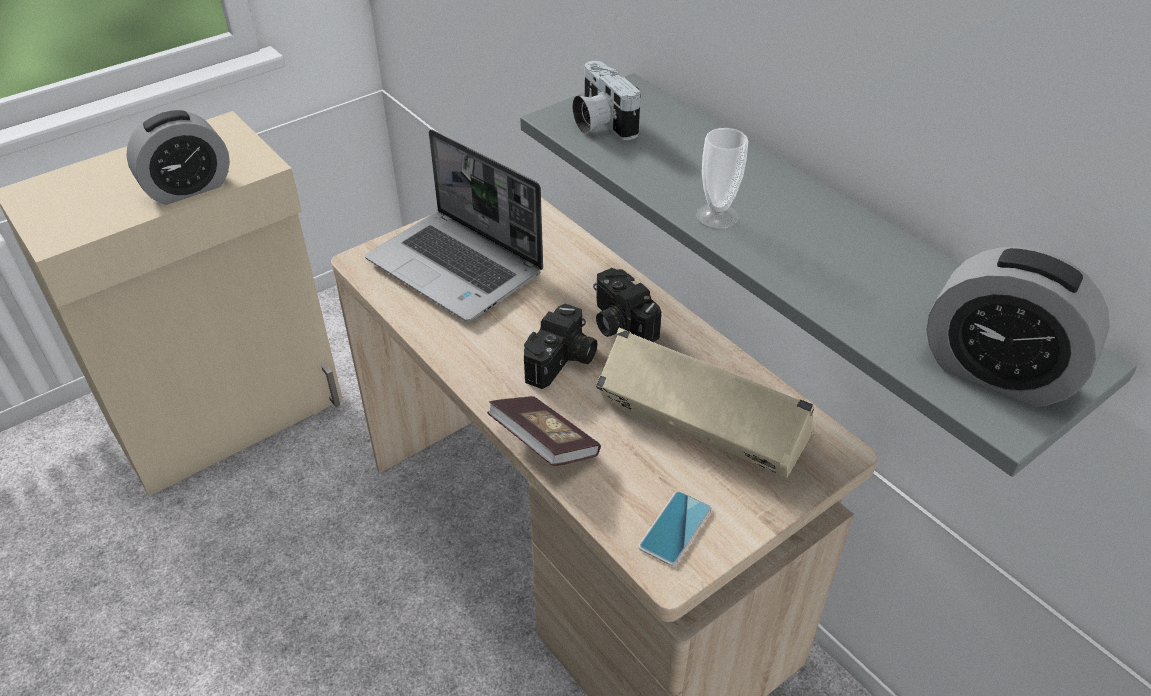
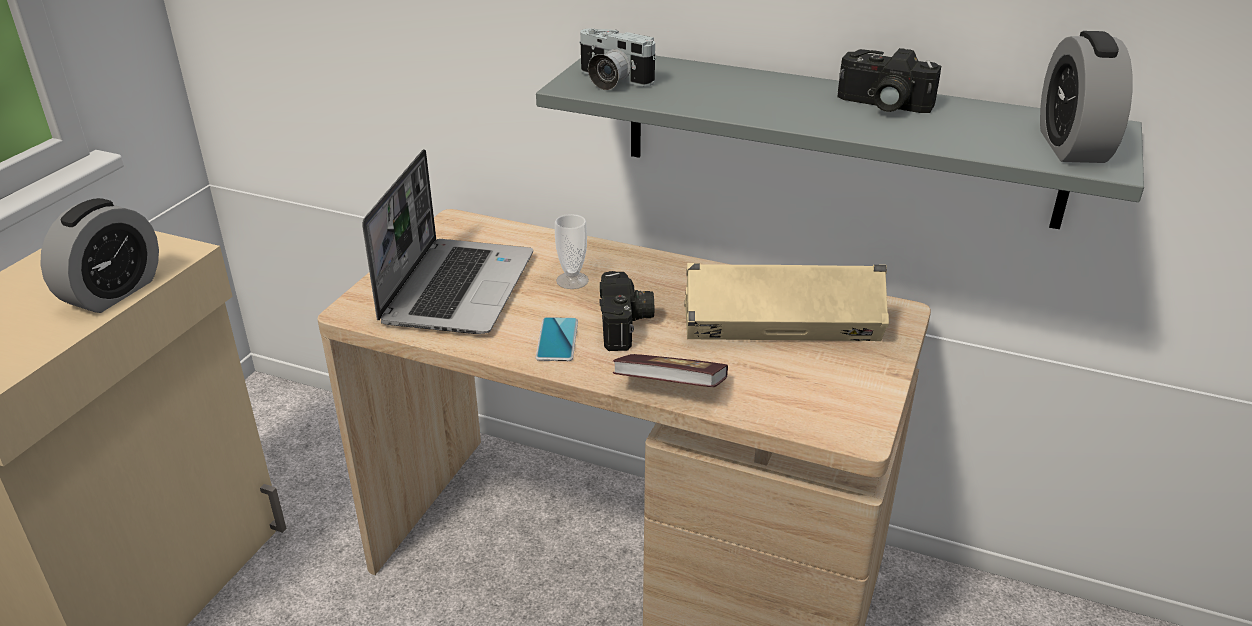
camera: 30 degrees left, 10 degrees down
(457, 267) = (457, 287): laptop -> laptop turned 90 degrees counterclockwise
(618, 323) = (646, 283): camera -> camera (882, 105)
(675, 528) = (834, 405): phone -> phone (557, 340)
(717, 216) = (780, 114): cup -> cup (572, 280)
(996, 372) = (1071, 146): alarm clock -> alarm clock turned 90 degrees clockwise

